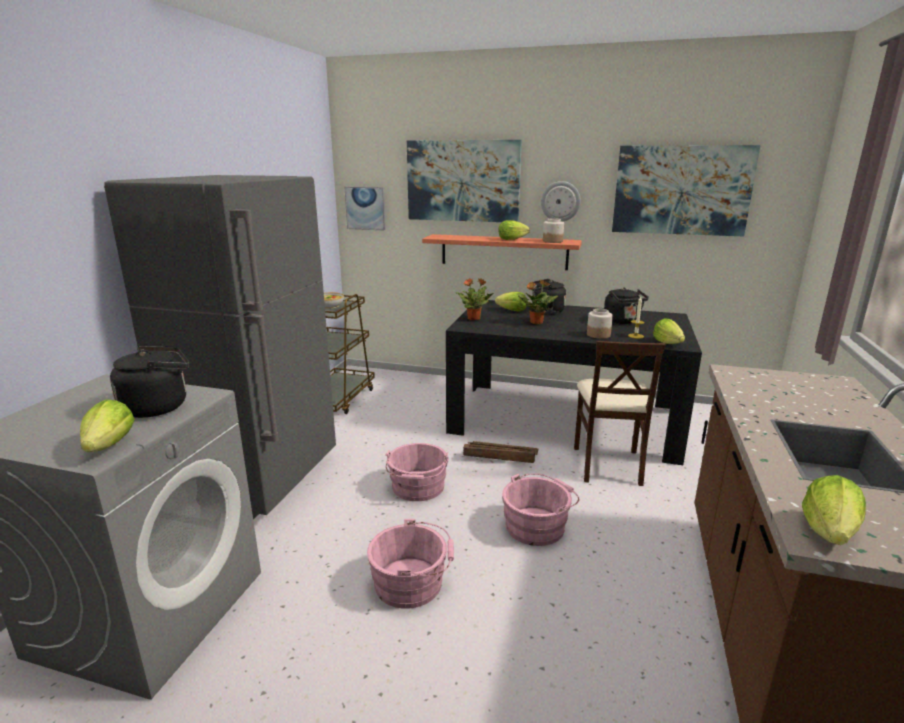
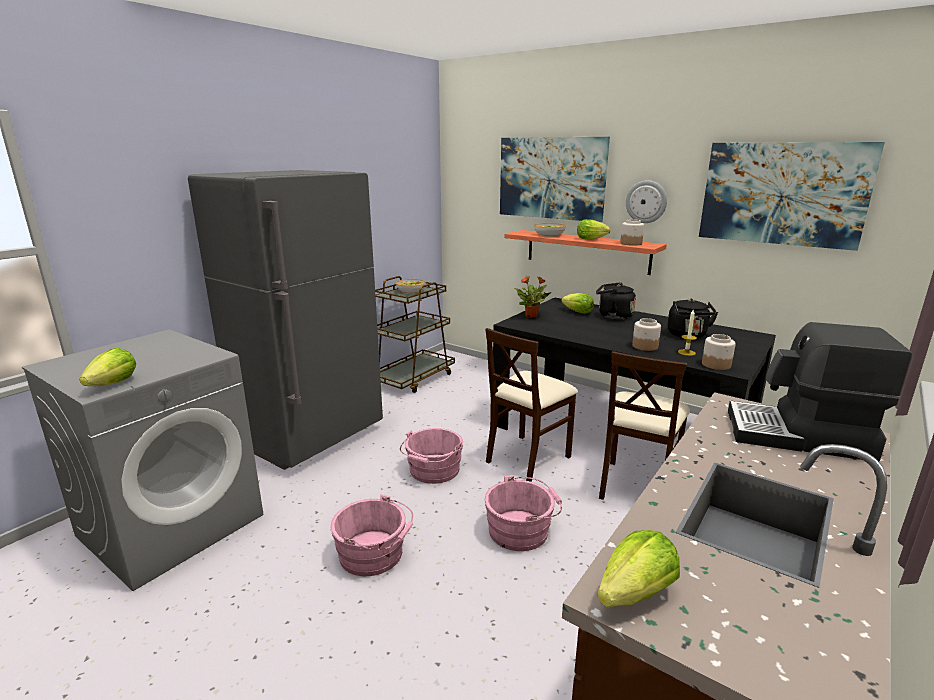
camera: 20 degrees right, 0 degrees up
(159, 406) = (175, 359): black kettle -> none
(365, 208) = (464, 202): picture -> none
(467, 237) = (549, 235): none -> bowl
(499, 458) = (527, 457): crate -> beige chair
(536, 322) = (590, 326): potted plant -> none
(667, 343) = (716, 364): lettuce -> jar
(802, 388) = (799, 436): none -> coffee machine

